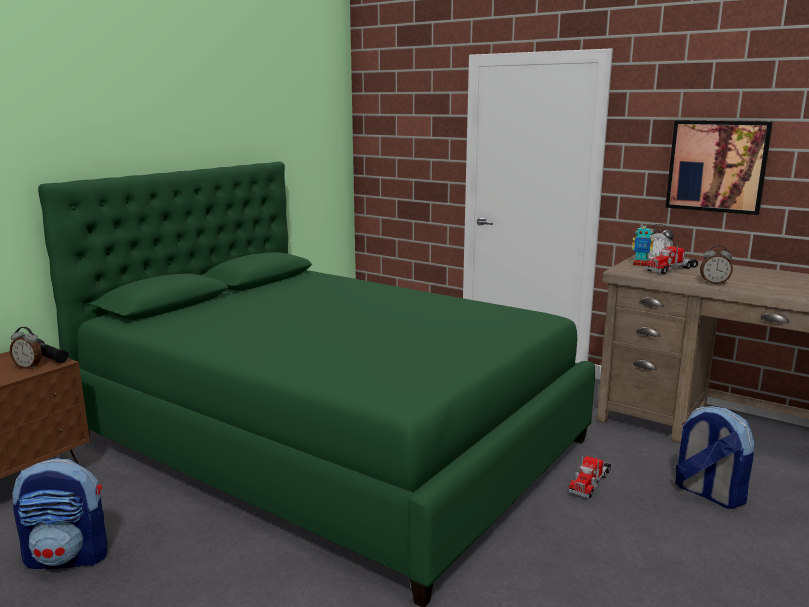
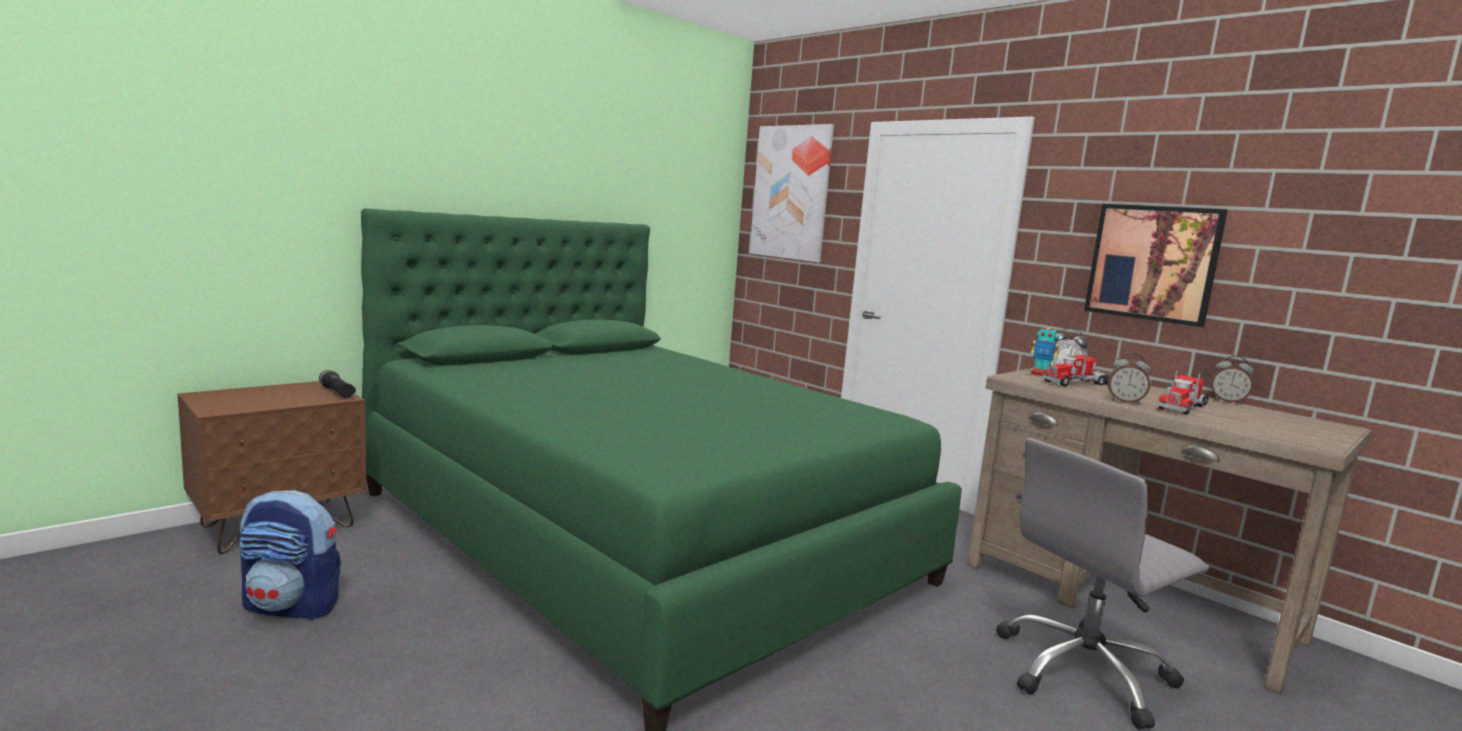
camera: 10 degrees right, 5 degrees down
(29, 367) = (312, 397): alarm clock -> alarm clock (1227, 401)
(400, 119) = (791, 193): none -> picture
(590, 482) = (929, 632): toy truck -> toy truck (1182, 407)
(707, 493) = (1083, 672): backpack -> grey office chair

